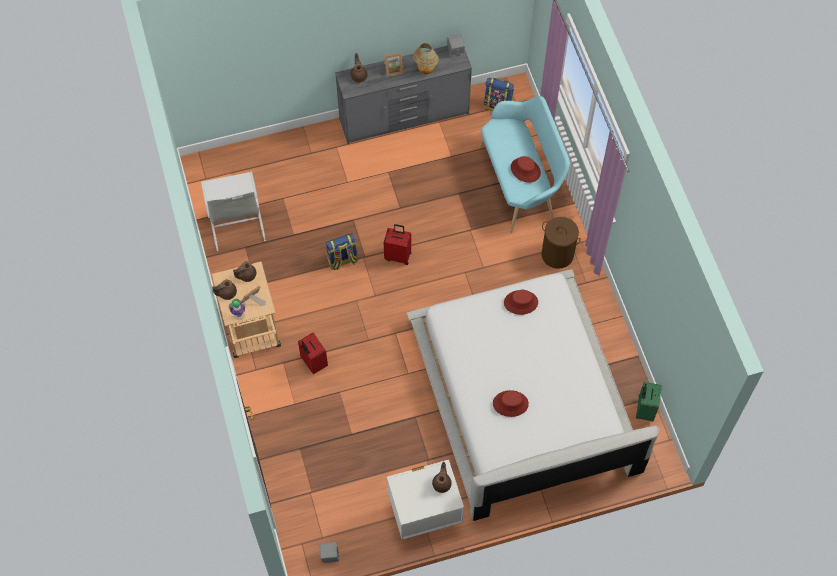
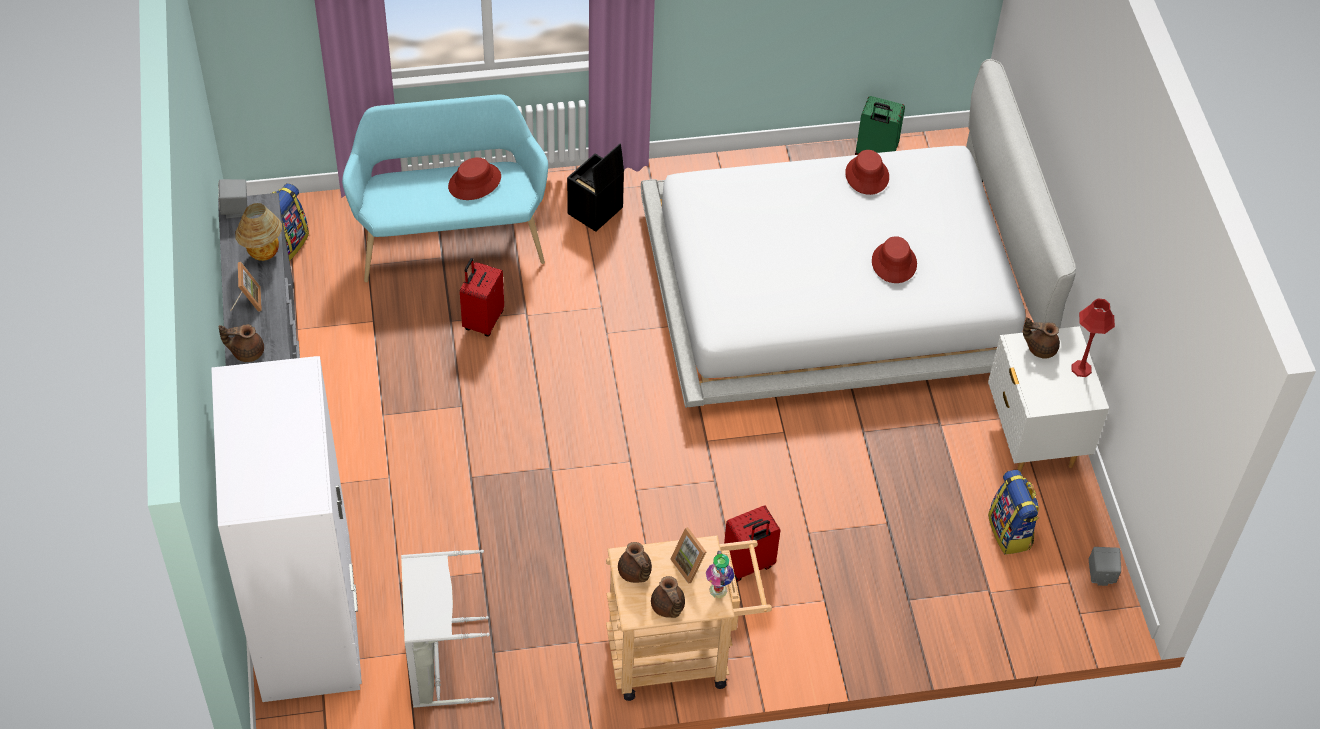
camera: 85 degrees left, 10 degrees down
(256, 162) = (308, 619): none -> white wardrobe
(342, 260) = (551, 502): backpack -> backpack (1010, 532)
(398, 255) = (557, 419): red suitcase -> red suitcase (482, 321)
(429, 508) = (1081, 368): none -> red table lamp
(521, 302) = (717, 226): red hat -> red hat (866, 175)
(557, 254) = (595, 211): brown laundry basket -> black storage box

